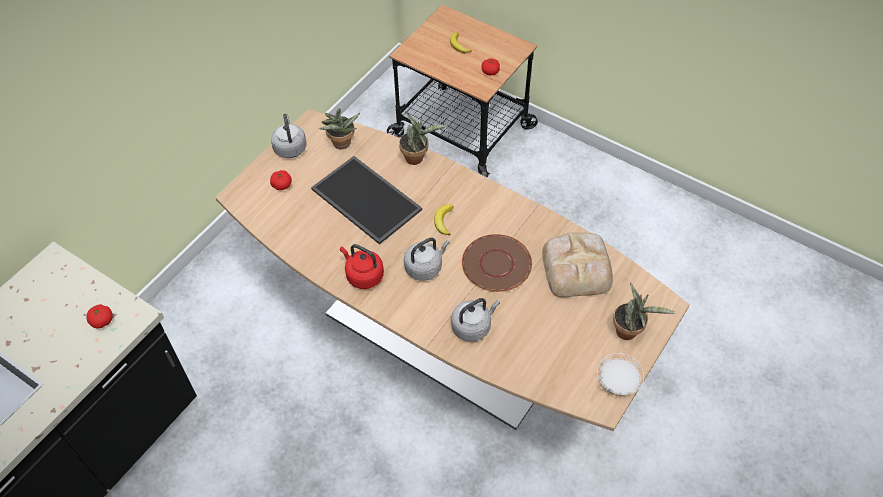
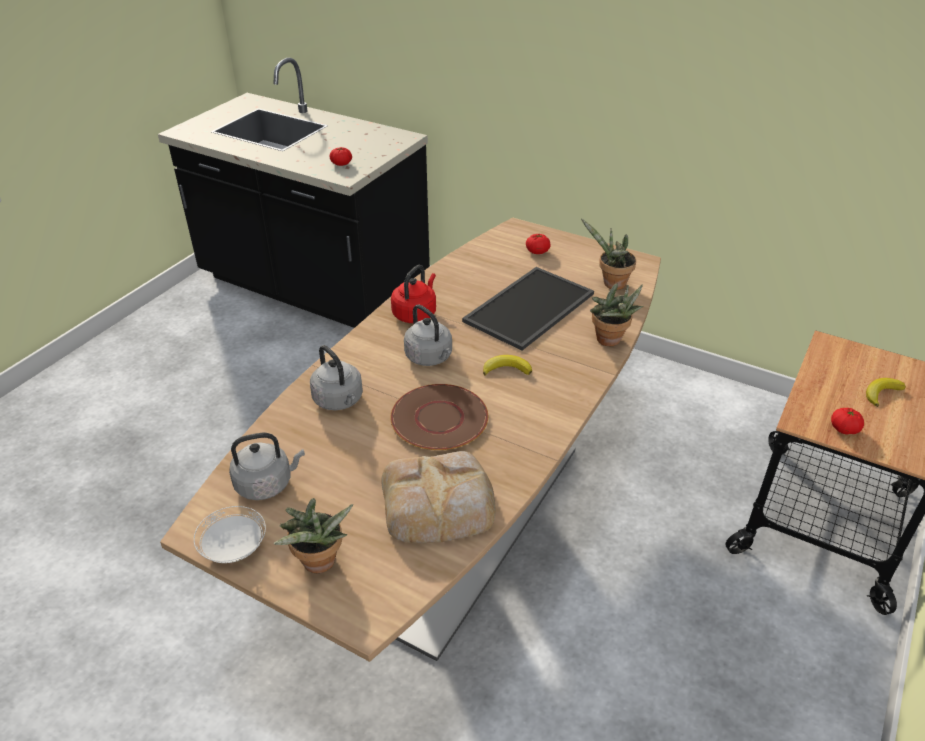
camera: 85 degrees right, 15 degrees down
(290, 147) = (595, 251): grey kettle -> grey kettle (267, 484)

